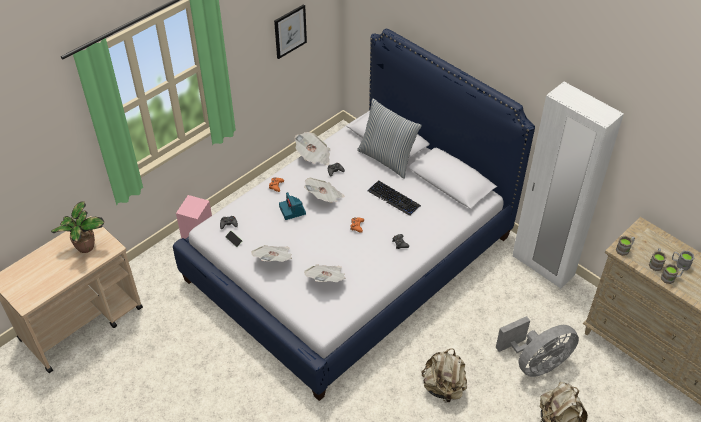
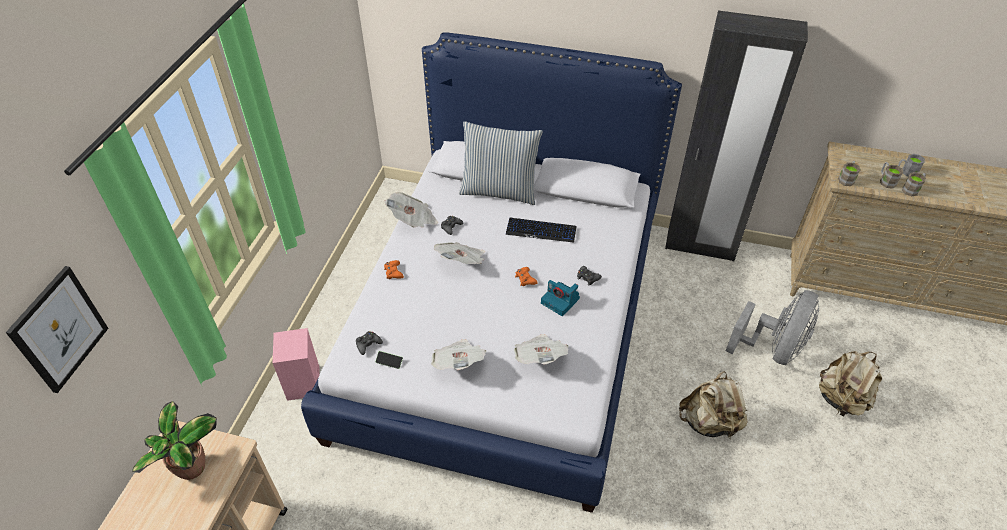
camera: 30 degrees left, 0 degrees up
(290, 31) = (324, 72): picture -> picture (59, 329)
(293, 211) = (437, 293): camera -> camera (561, 301)
(542, 266) = (700, 246): white wardrobe -> black wardrobe

